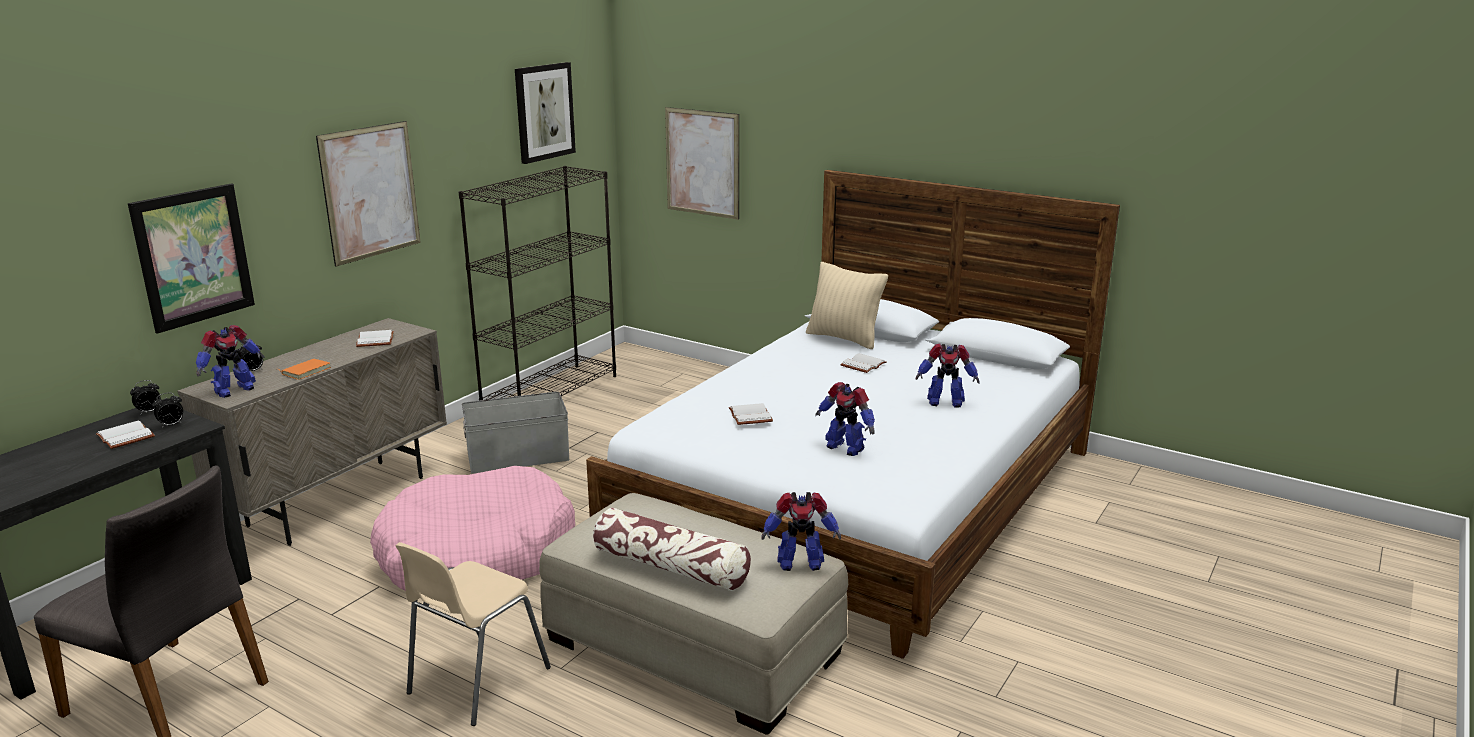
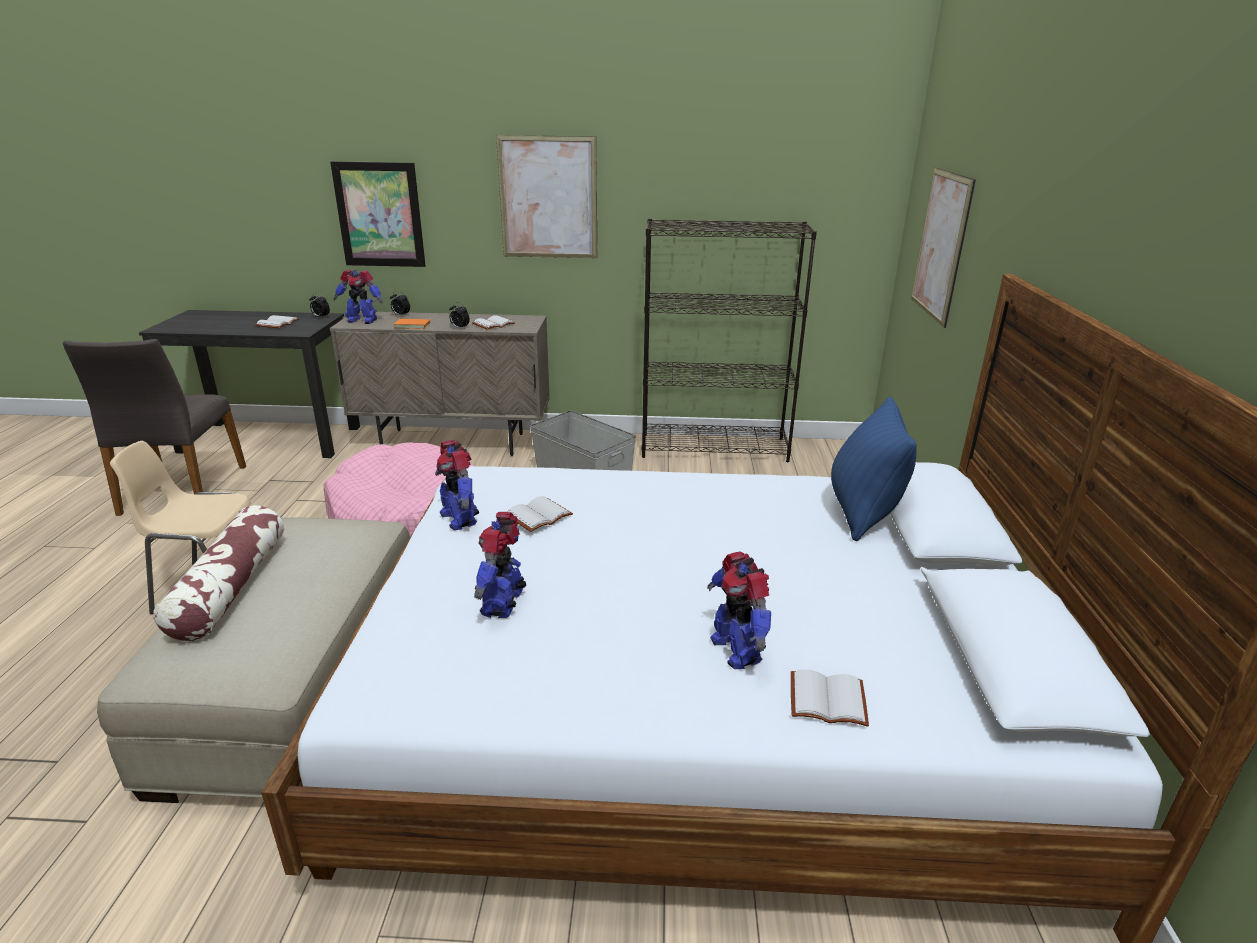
camera: 60 degrees right, 5 degrees up
(171, 425) = (301, 327): alarm clock -> alarm clock (459, 328)
(544, 112) = (789, 155): picture -> none
(799, 563) = (254, 668): toy robot -> toy robot (459, 518)
(844, 338) = (863, 513): beige pillow -> blue pillow
(862, 364) = (791, 547): white book -> white book (828, 699)

